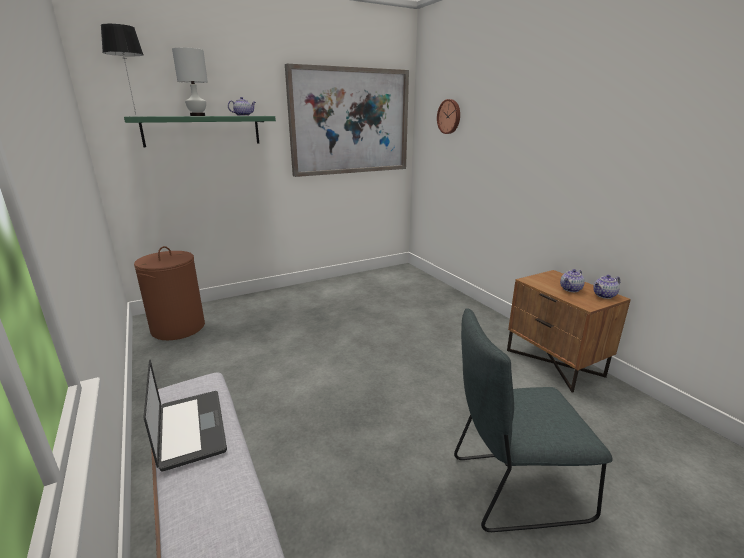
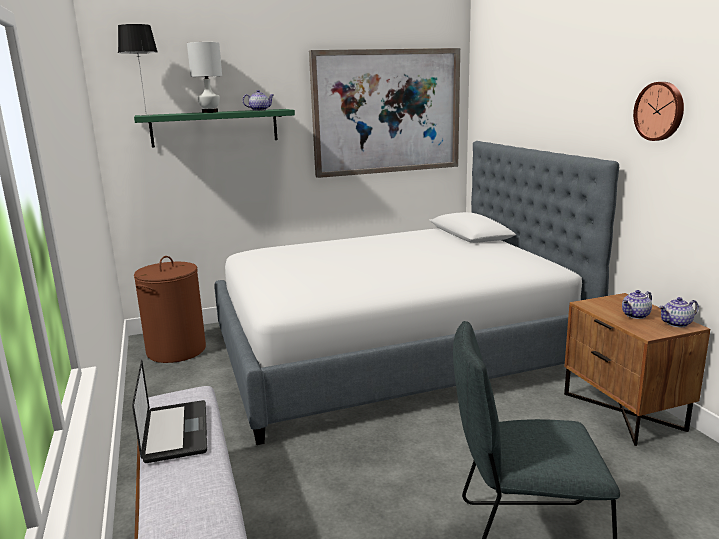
camera: 10 degrees right, 5 degrees down
(365, 321) = (393, 352): none -> bed
(449, 116) = (507, 103): wall clock -> wall clock (660, 111)

